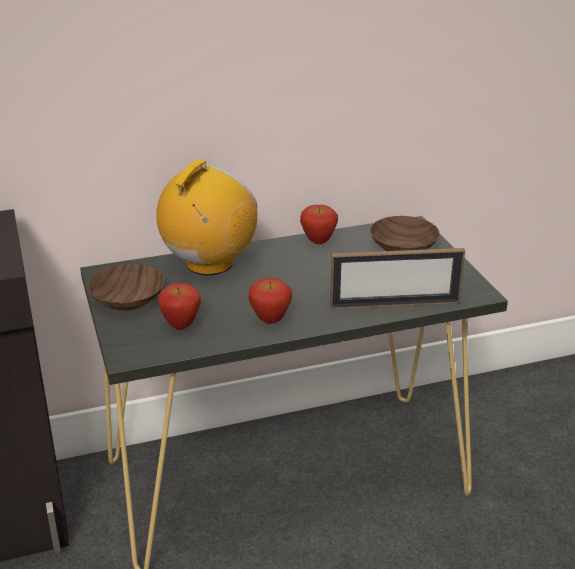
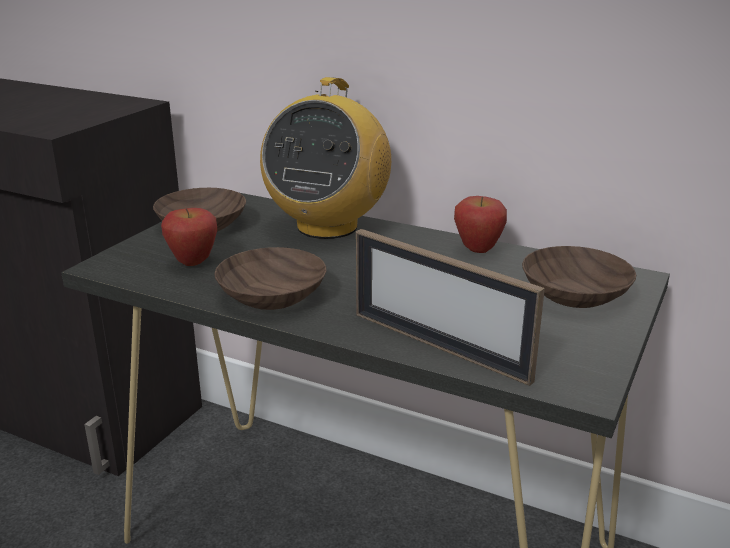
camera: 45 degrees right, 5 degrees down
(209, 264) = (327, 226): radio -> radio turned 120 degrees clockwise
(270, 320) = (274, 296): apple -> brown bowl

